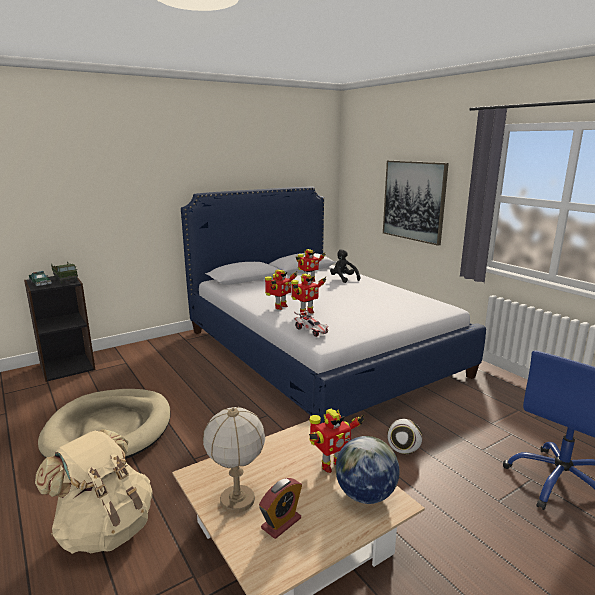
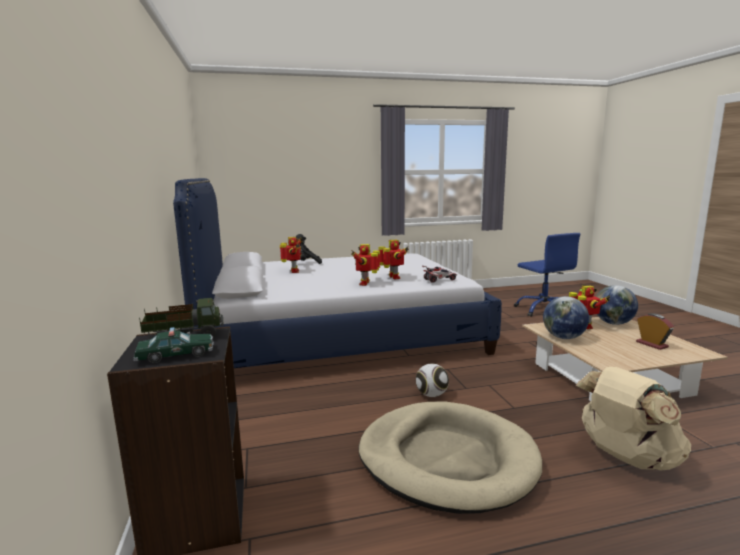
camera: 70 degrees left, 5 degrees down
(237, 500) = (634, 353): table lamp -> none
(277, 446) = (563, 337): none -> globe
(280, 307) = (366, 283): toy robot -> toy robot turned 135 degrees counterclockwise
(403, 450) = (510, 334): football -> football (431, 395)
(414, 201) = (316, 184): picture -> none

